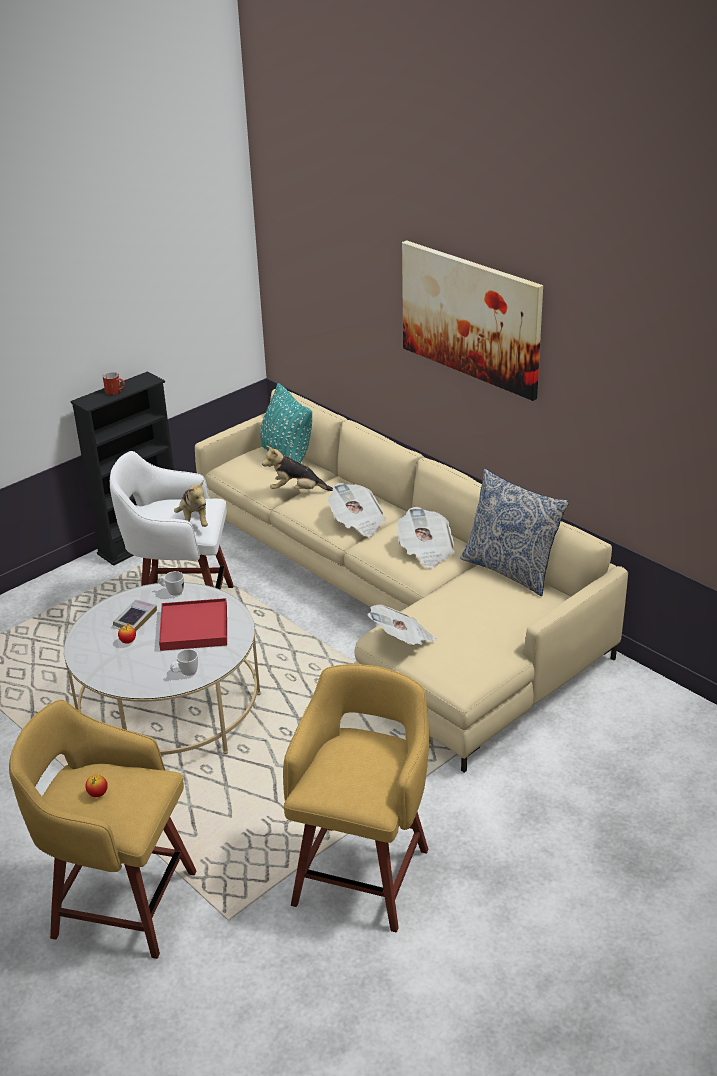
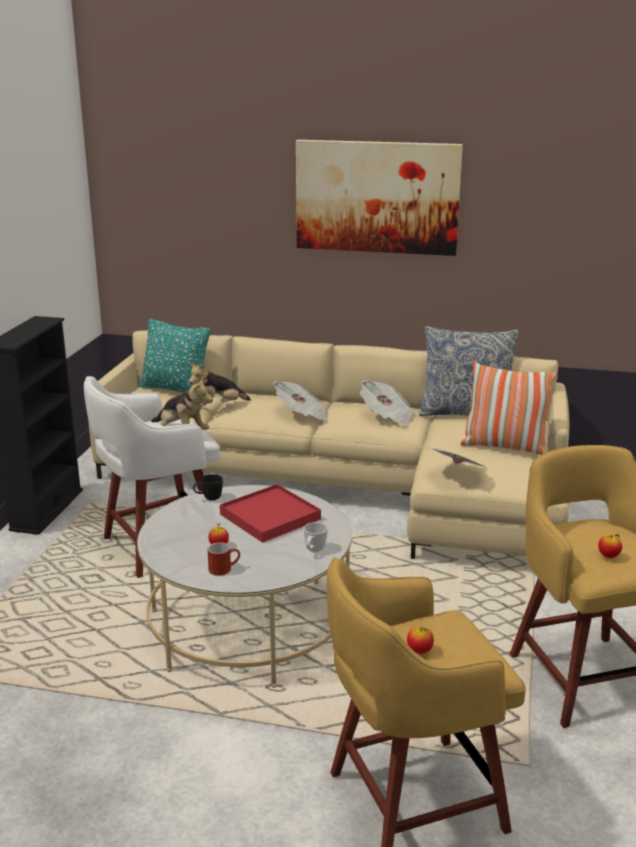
camera: 35 degrees left, 10 degrees down
(116, 391) = (24, 332): red mug -> red mug (224, 568)
(135, 618) = (200, 527): book -> none
(172, 592) = (208, 499): white mug -> black mug
(342, 779) = (608, 556): none -> apple
(486, 624) = (504, 447): none -> pillow

